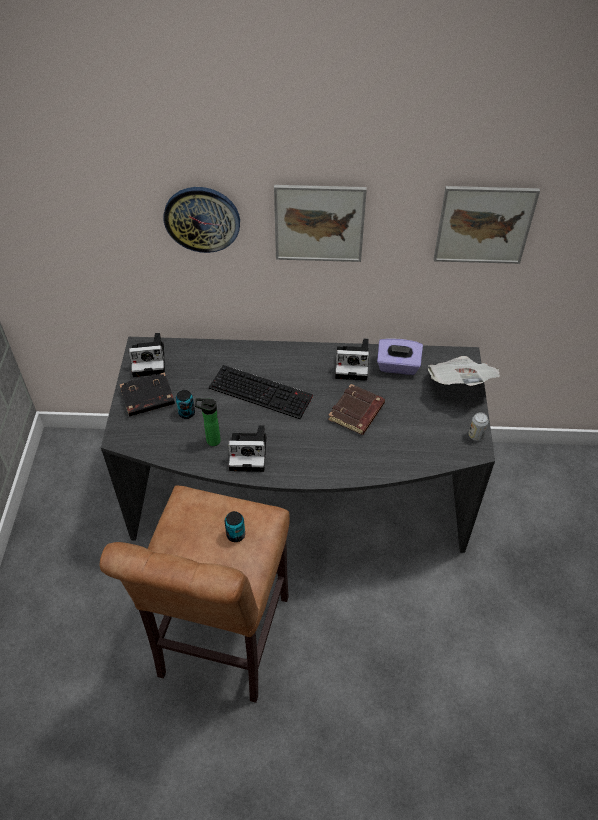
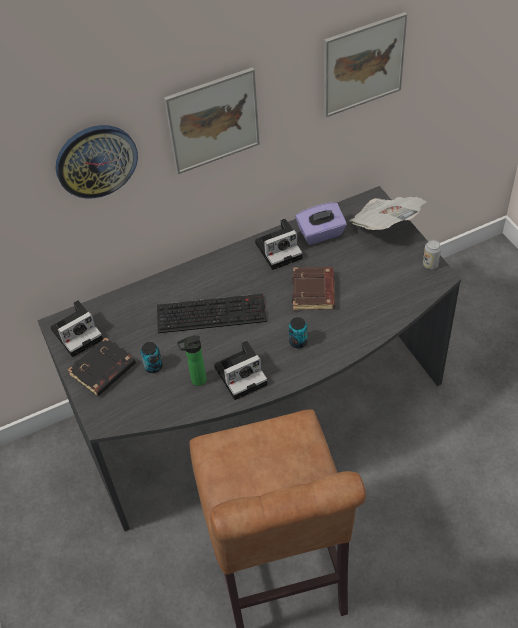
camera: 25 degrees left, 0 degrees up
(236, 535) = (285, 454): can -> can (298, 342)

